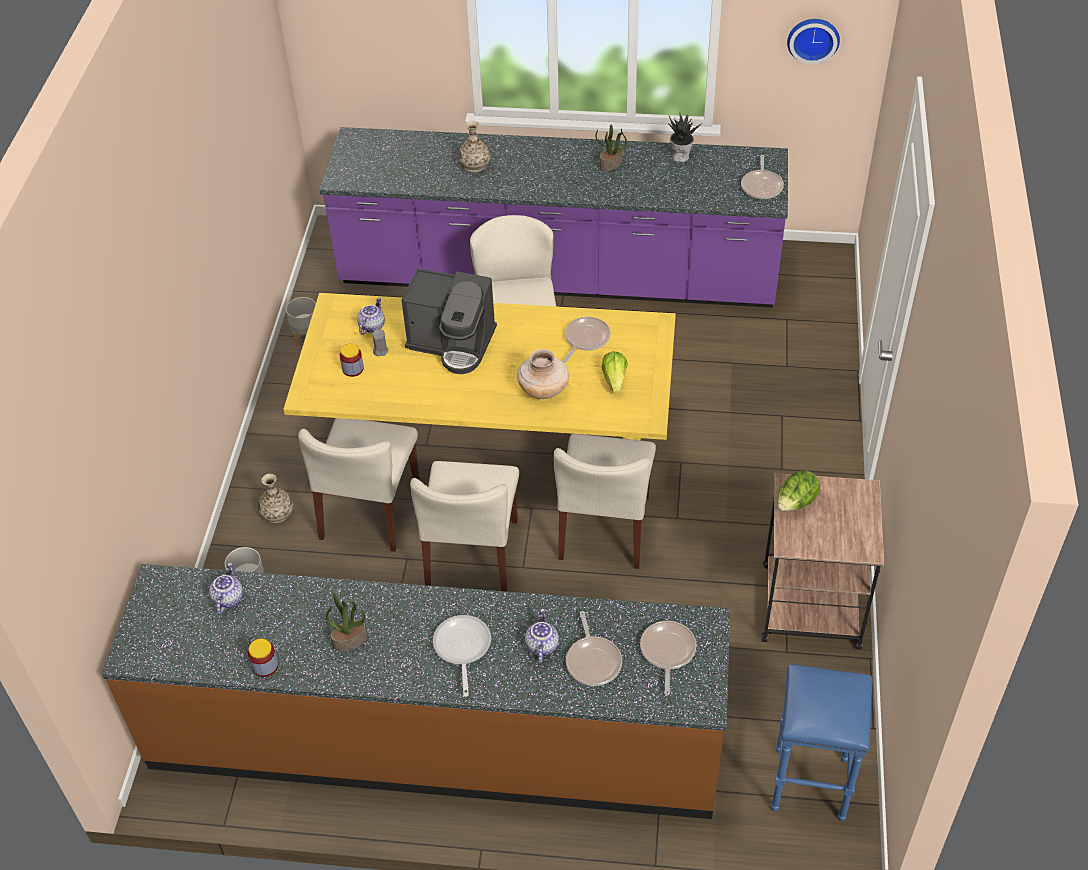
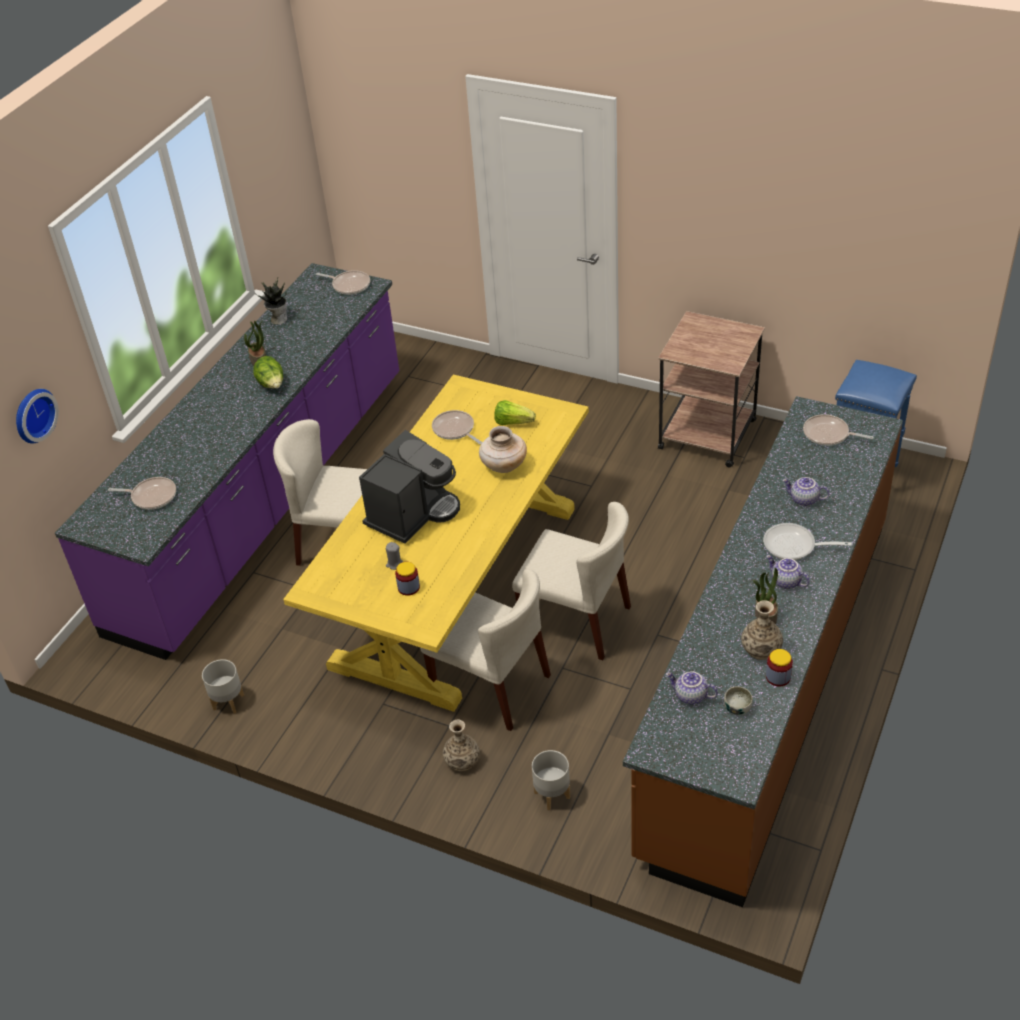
camera: 70 degrees left, 5 degrees down
(219, 639) = (737, 707): none -> bowl
(371, 326) = (356, 566): teapot -> teapot (785, 582)
(474, 165) = (194, 444): vase -> vase (761, 649)
(593, 661) = (826, 474): frying pan -> frying pan (151, 496)
(605, 528) = (583, 530): beige chair -> none
(796, 503) = (692, 353): lettuce -> lettuce (272, 385)
(813, 38) = (279, 164): wall clock -> wall clock (32, 414)

